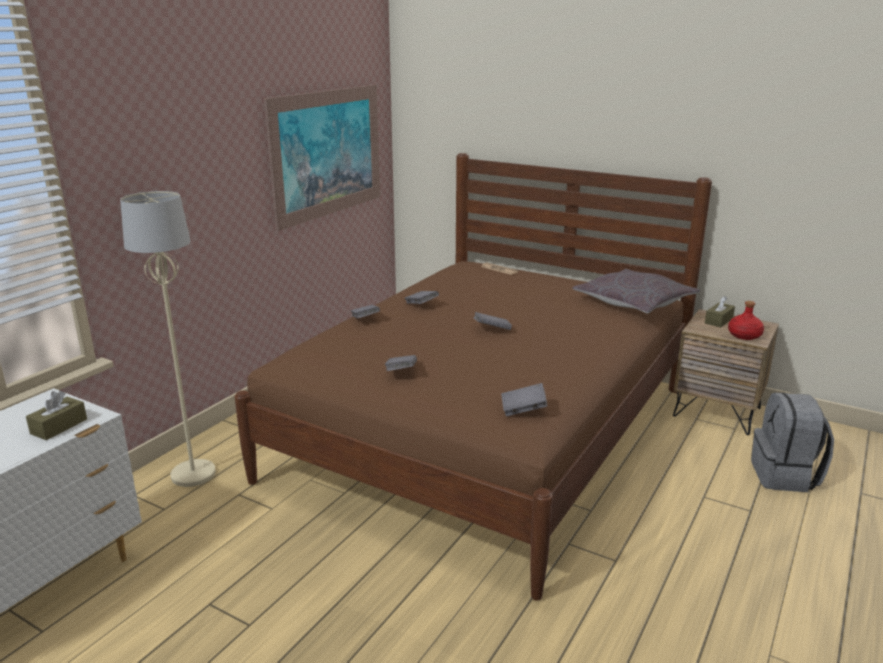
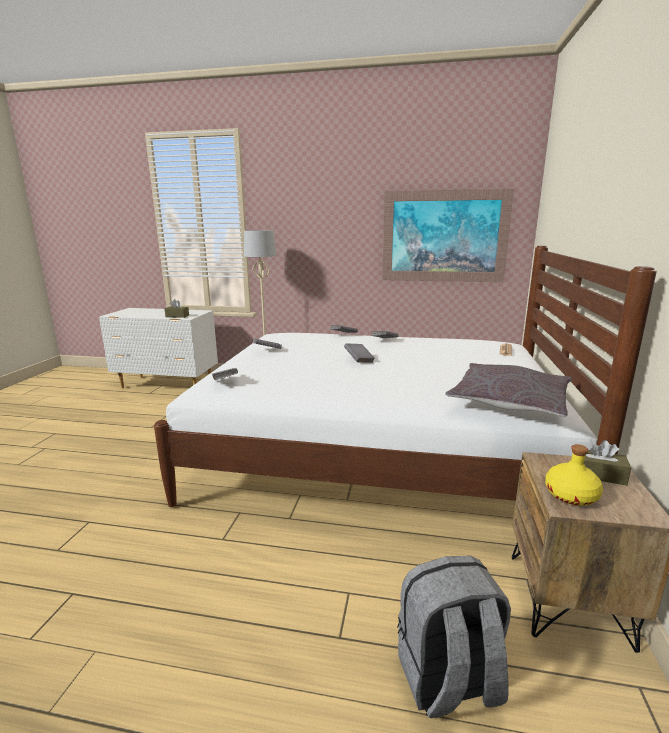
camera: 70 degrees right, 5 degrees down
(487, 432) = (376, 454): brown bed -> white bed
(744, 335) = (571, 495): red bottle -> yellow bottle

